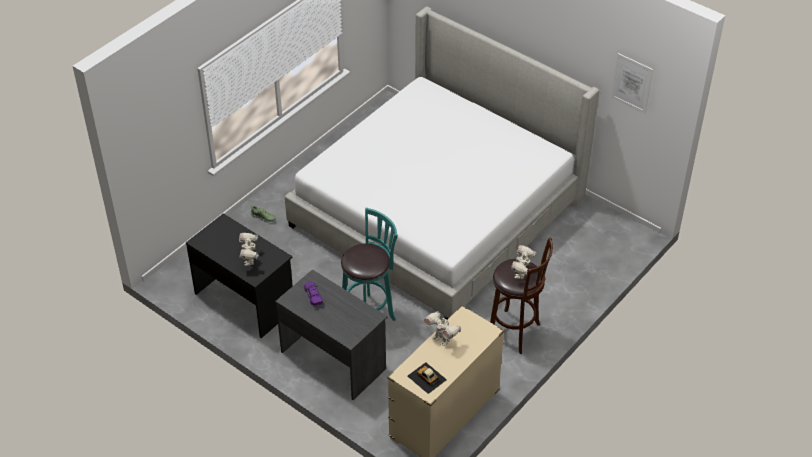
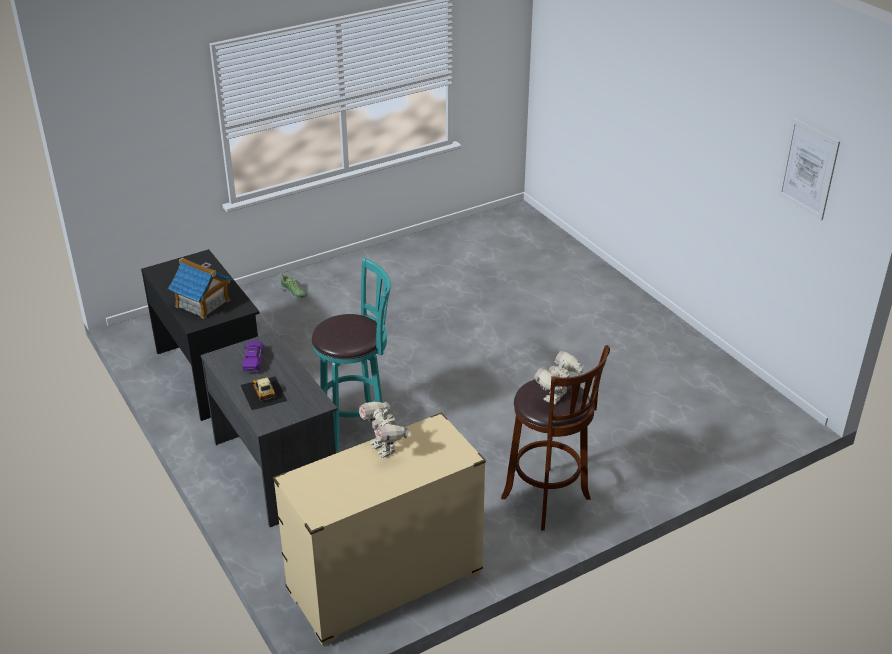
camera: 20 degrees right, 10 degrees down
(250, 260) = (203, 303): toy robot -> toy house
(427, 378) = (329, 494): toy car -> toy car (263, 393)
(437, 211) = (515, 332): bed -> none

